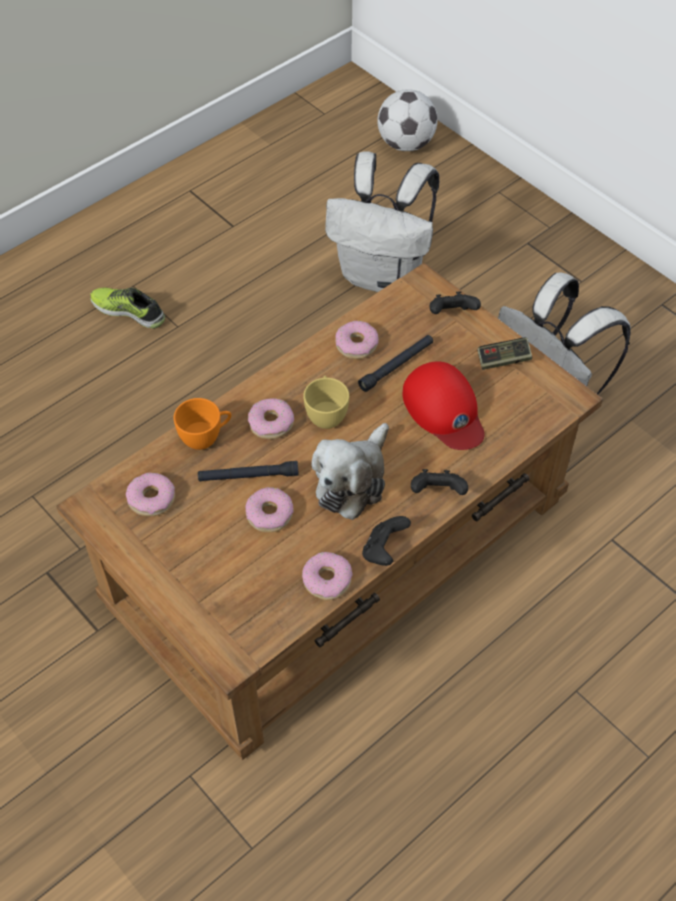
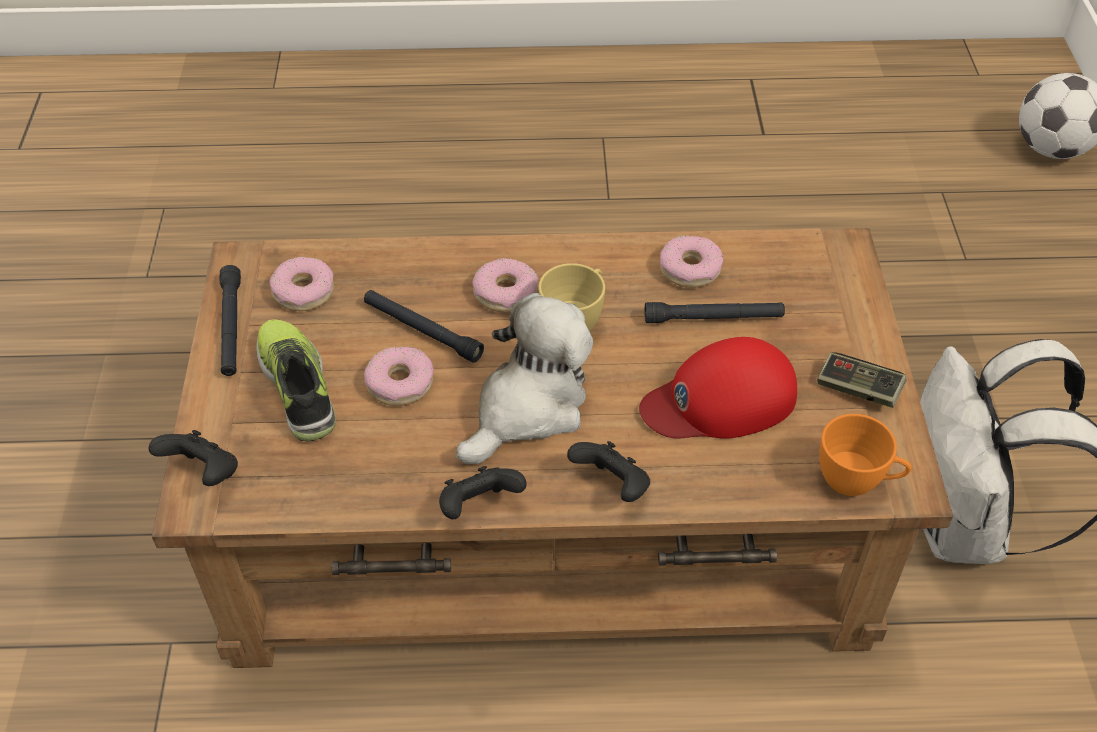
camera: 40 degrees right, 5 degrees down
(129, 311) = (575, 158): shoe -> shoe (299, 386)
(132, 549) = (231, 327): none -> black flashlight
(206, 437) = (423, 266): orange cup -> orange cup (857, 482)
(327, 580) = (382, 494): donut -> none
(352, 480) = (528, 407): plush toy -> plush toy turned 150 degrees clockwise
(383, 275) = (888, 269): white backpack -> none
(444, 410) = (720, 400): red cap -> red cap turned 60 degrees clockwise
(452, 315) = (843, 302): black game controller -> black game controller (204, 473)

